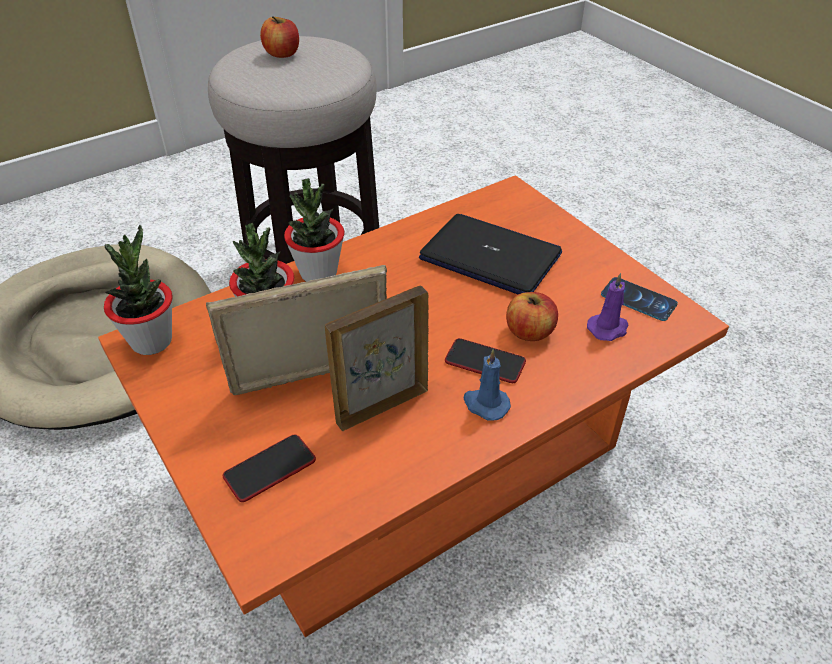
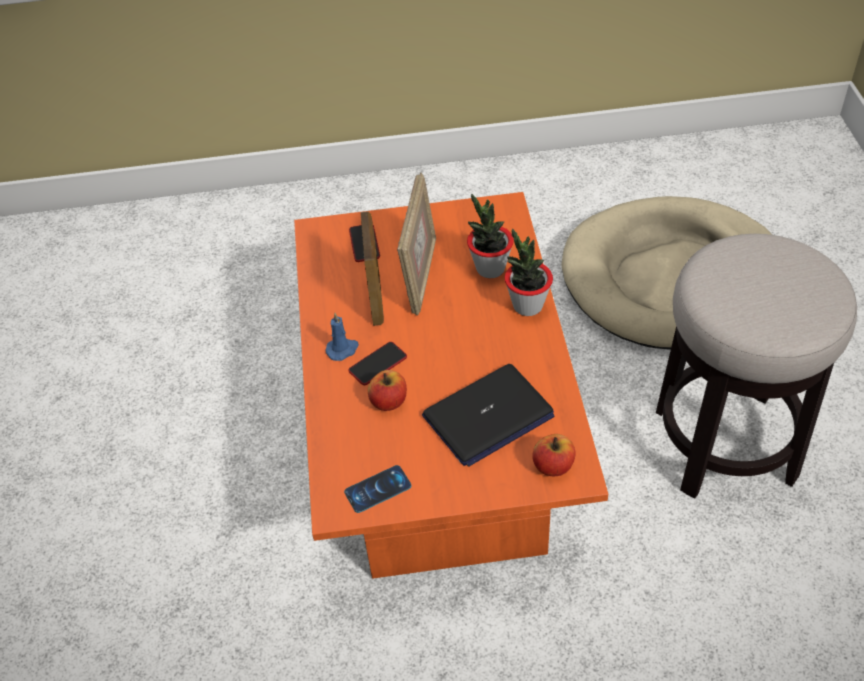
camera: 120 degrees right, 5 degrees up
(152, 341) = (502, 213): potted plant -> none
(282, 54) = (785, 280): apple -> apple (553, 466)
(608, 328) = (361, 451): purple candle -> none

